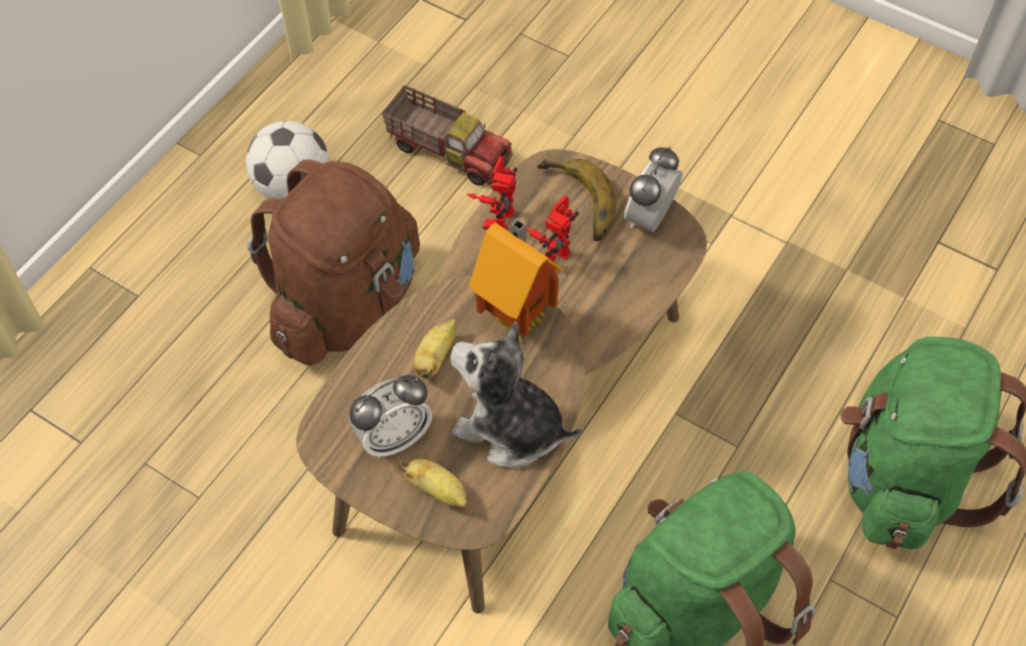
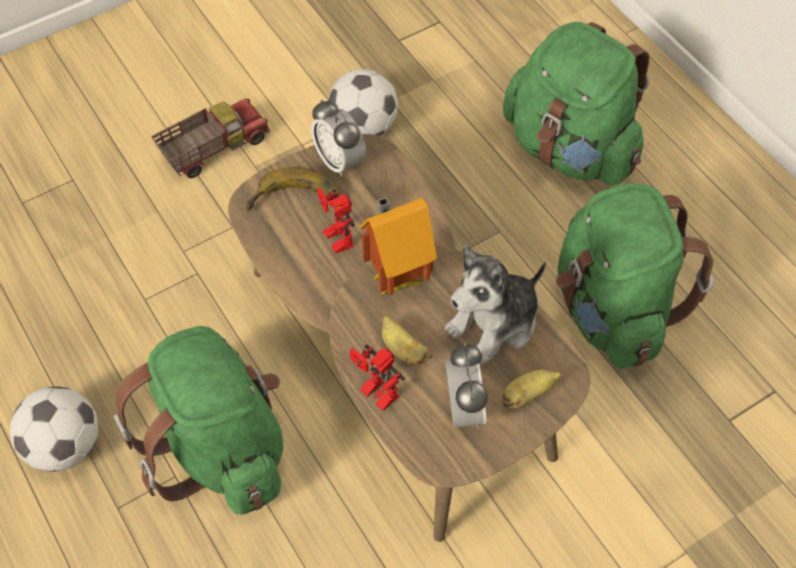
camera: 65 degrees left, 0 degrees up
(347, 305) = (221, 448): brown backpack -> green backpack
(448, 151) = (110, 306): toy truck -> toy truck (214, 148)
(495, 216) = (274, 261): toy robot -> toy robot (374, 395)
(791, 260) = (363, 127): none -> football

